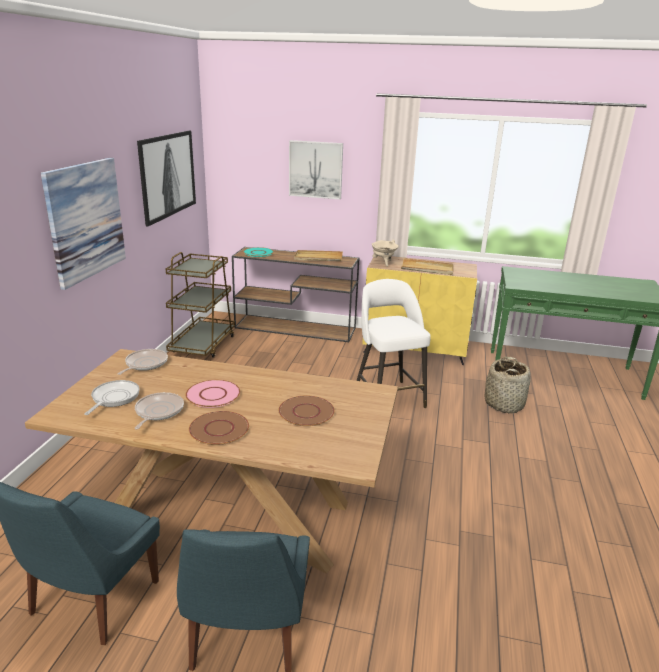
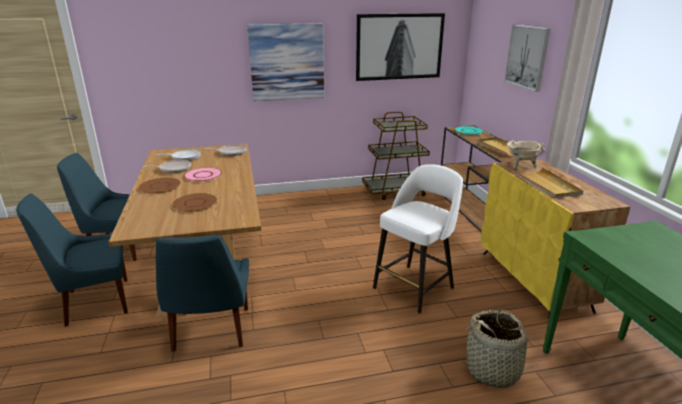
camera: 65 degrees right, 0 degrees up
(384, 531) = (211, 331): none -> blue chair

